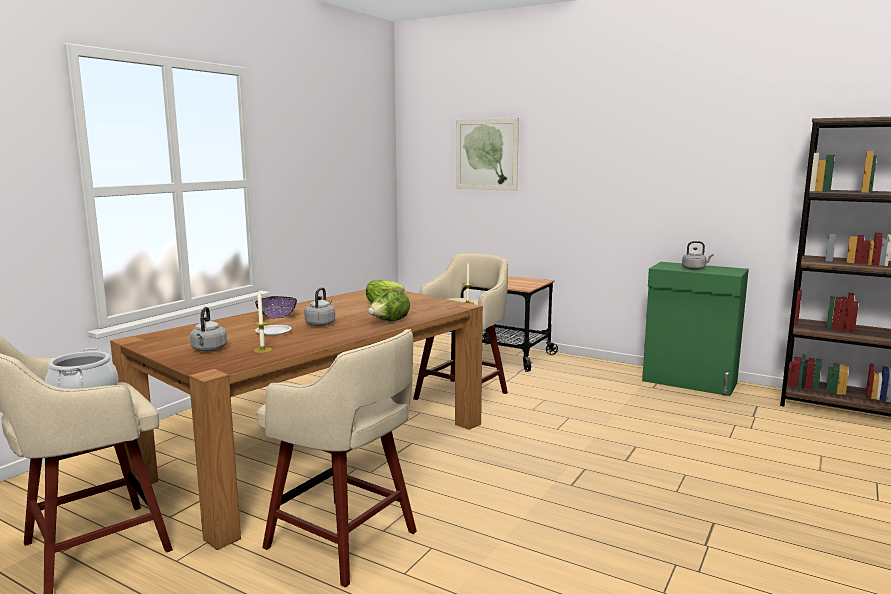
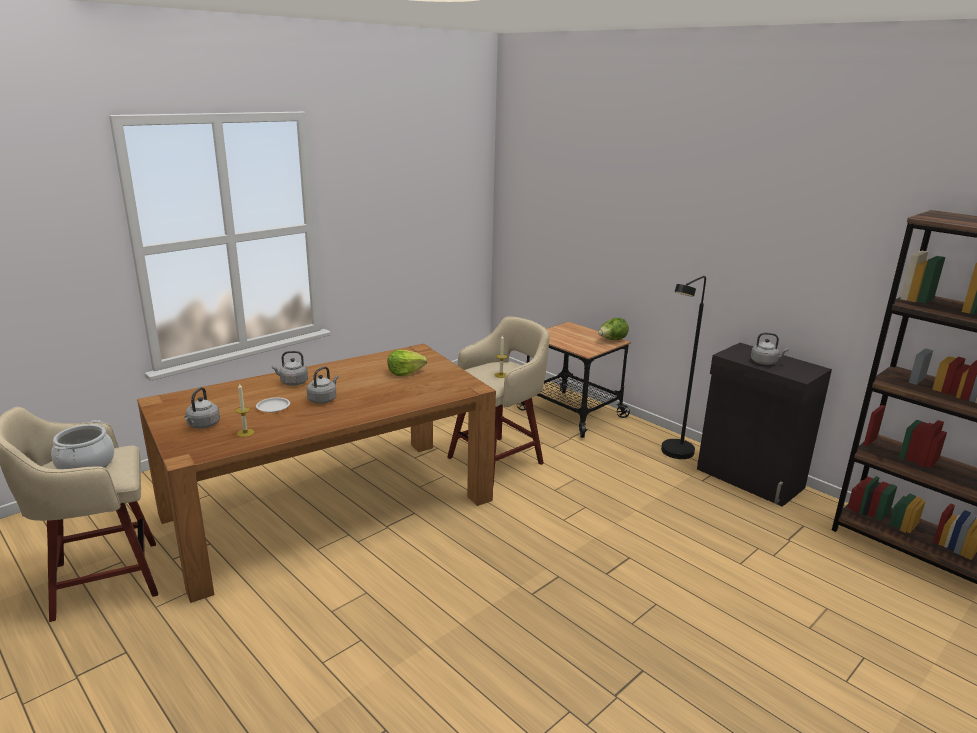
camera: 15 degrees right, 10 degrees up
(275, 317) = (292, 382): purple bowl -> grey kettle
(344, 541) = (293, 616): beige stool -> none
(389, 322) = (386, 405): lettuce -> lettuce (612, 340)
(486, 154) = (577, 194): picture -> none
(615, 374) = (673, 454): none -> black floor lamp
(689, 382) = (749, 479): green cabinet -> black cabinet

